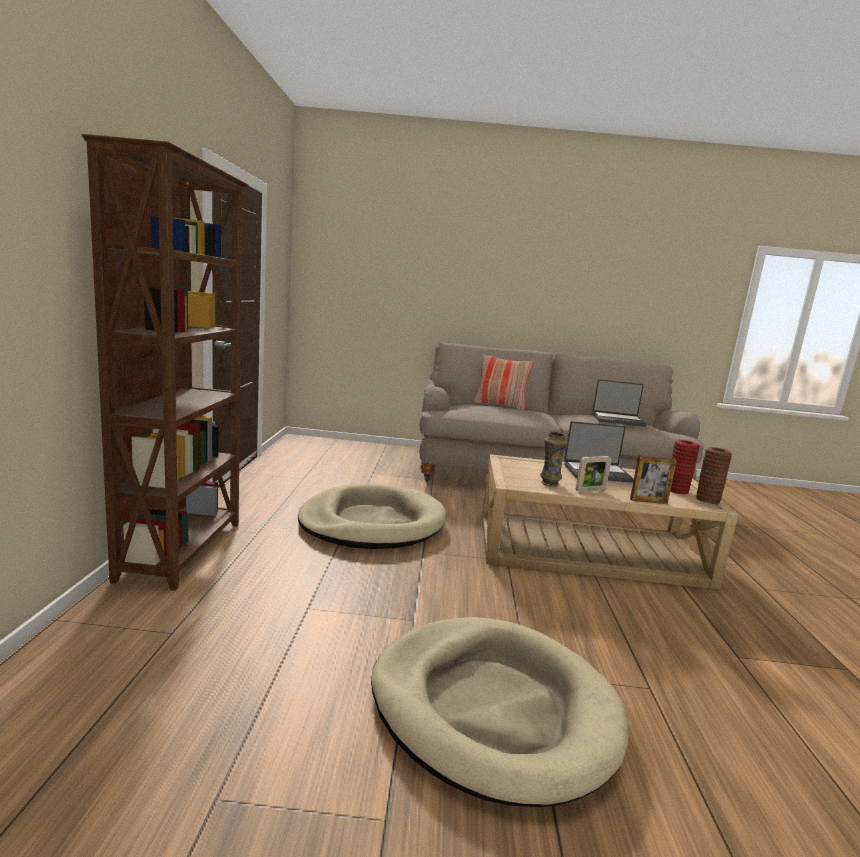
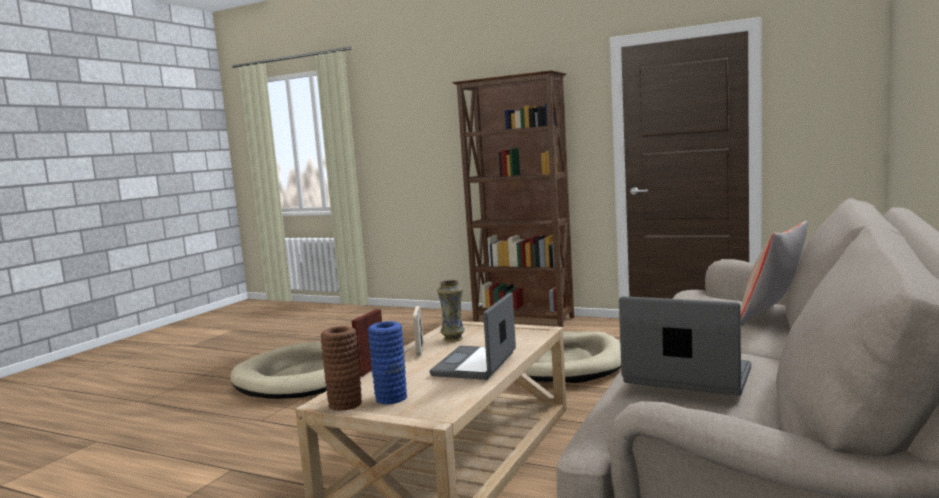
camera: 115 degrees right, 5 degrees down
(618, 420) = (686, 377): laptop -> laptop turned 90 degrees clockwise
(677, 490) = (391, 398): red vase -> blue vase

